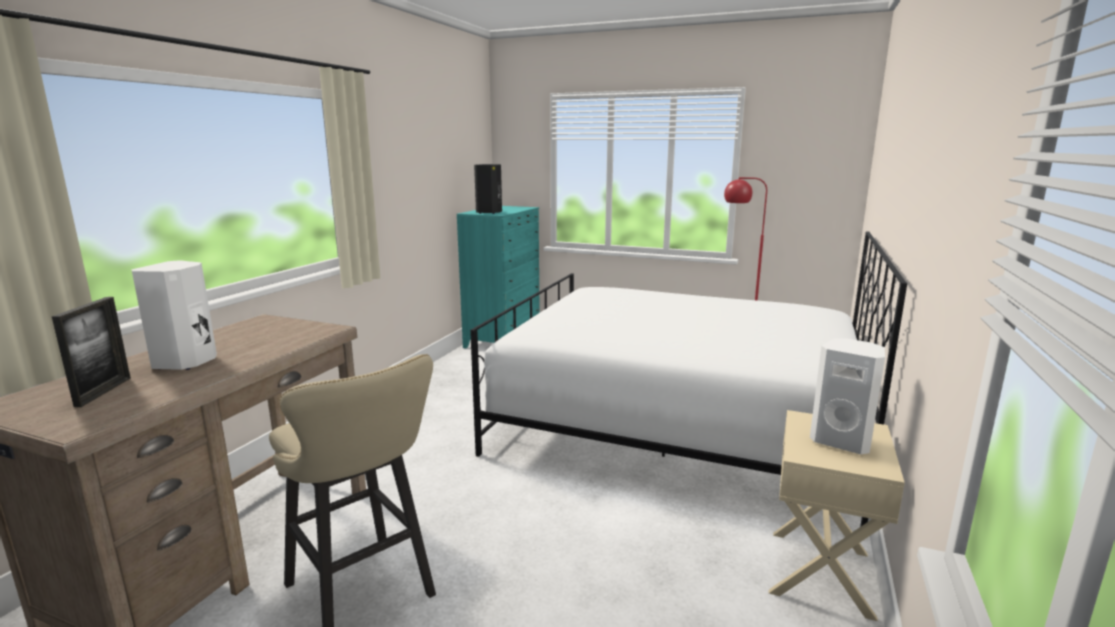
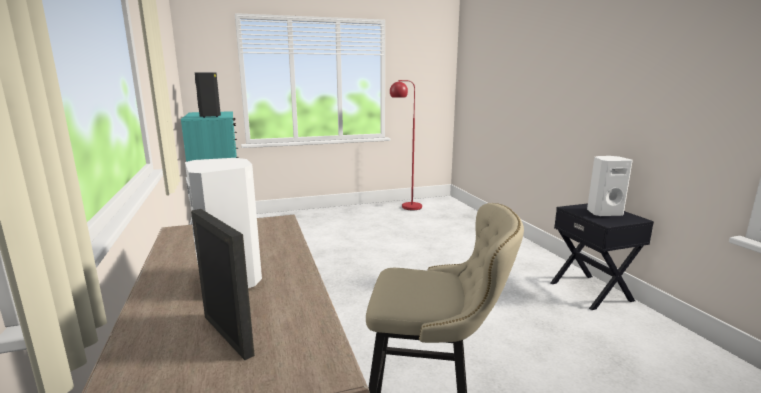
camera: 40 degrees left, 0 degrees up
(677, 428) = (429, 249): white bed -> none
(822, 573) = (591, 291): beige nightstand -> black nightstand

